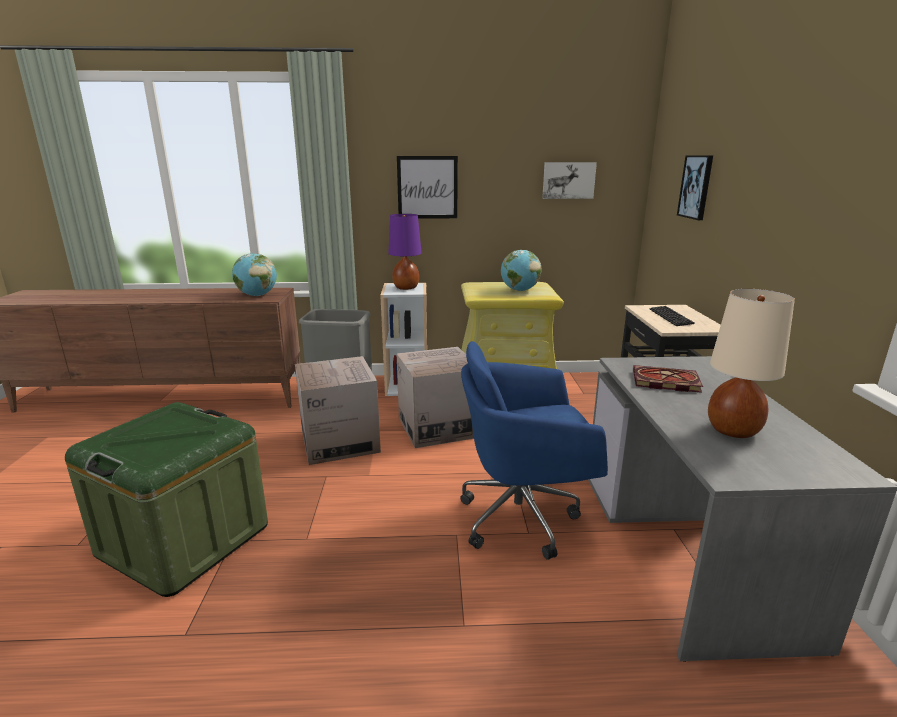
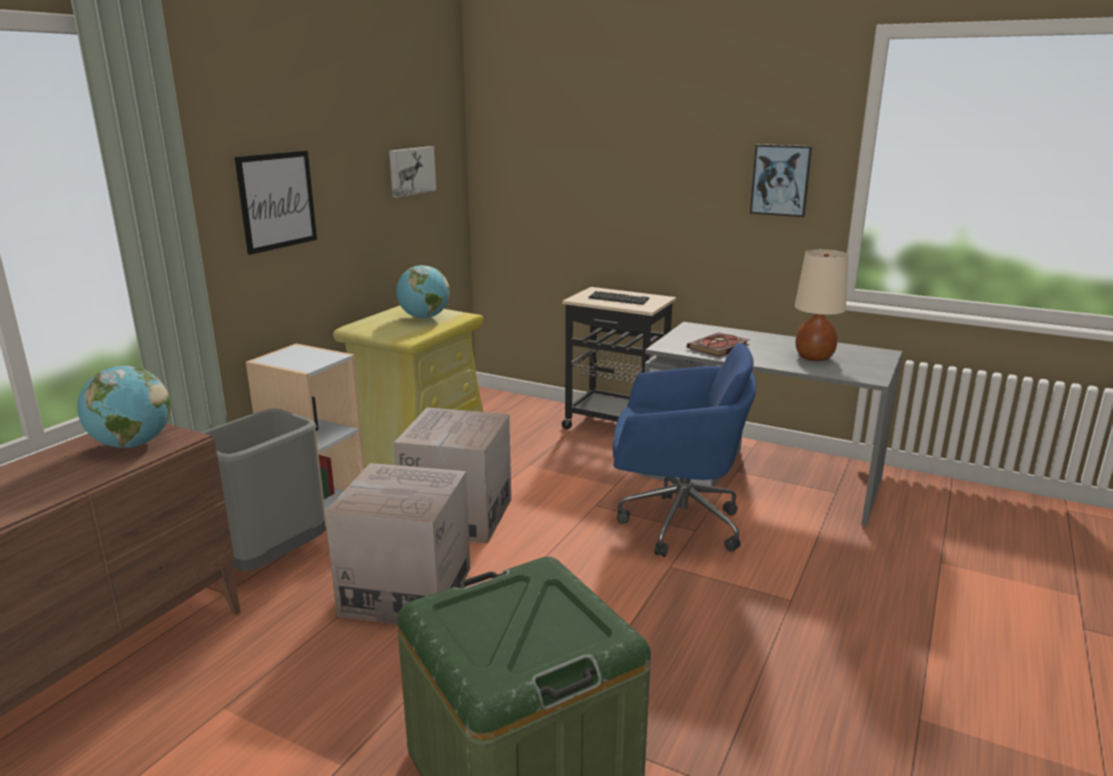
camera: 60 degrees left, 0 degrees up
(406, 288) = (302, 356): purple table lamp -> none
(524, 519) = (675, 525): blue office chair -> blue office chair turned 105 degrees counterclockwise
(696, 187) = (573, 169): picture -> picture (780, 180)

